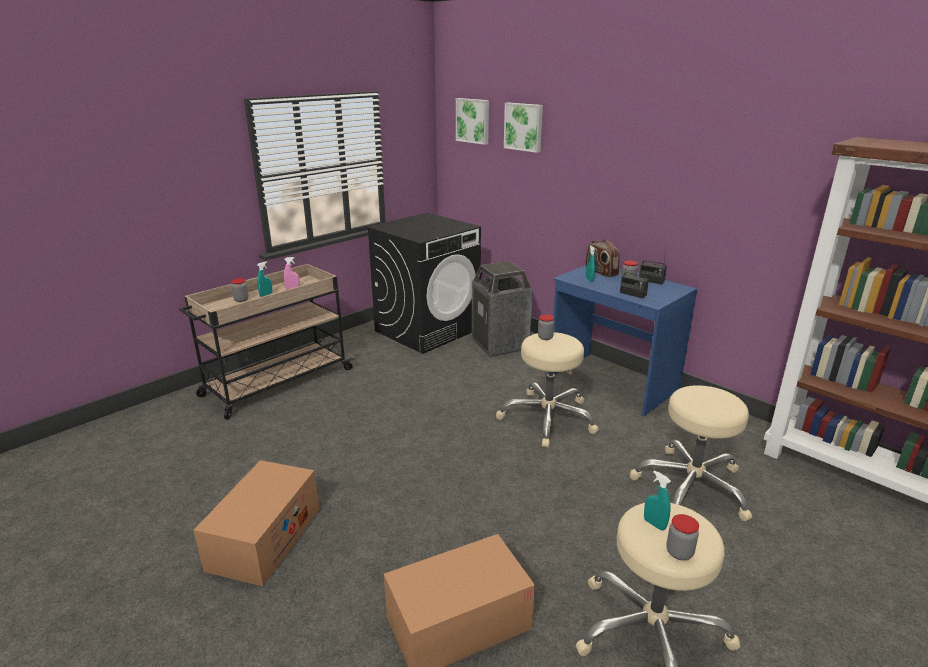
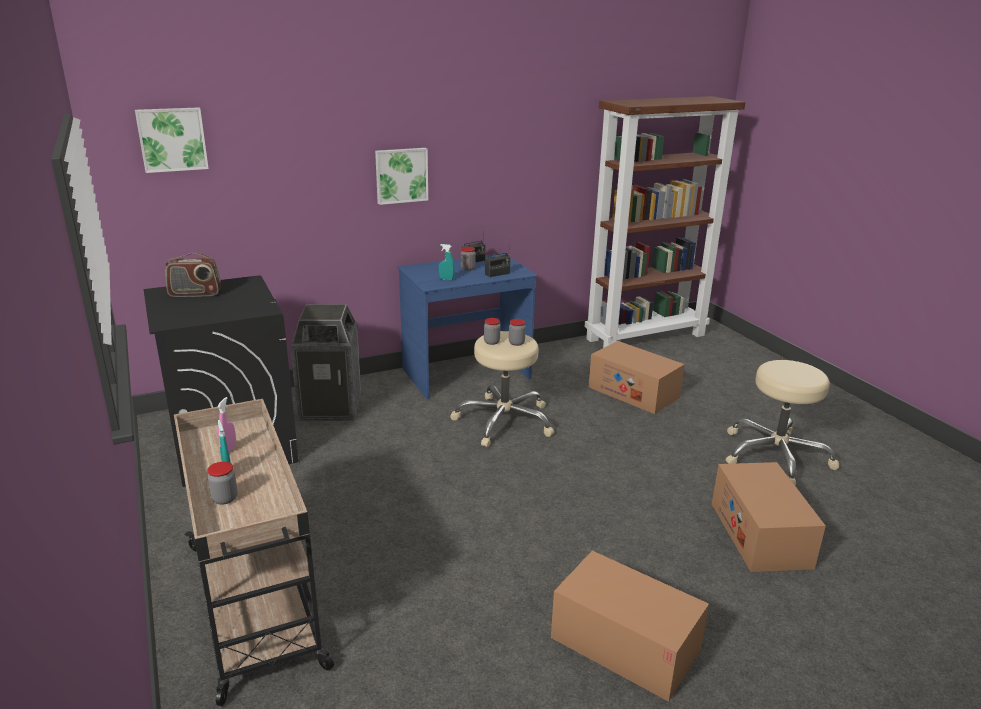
camera: 70 degrees left, 0 degrees up
(524, 127) = (269, 135): picture -> picture (401, 175)
(601, 272) = (430, 271): radio -> radio (195, 294)
(654, 524) = (785, 375): turquoise spray bottle -> none
(679, 552) = (813, 376): jar -> jar (516, 343)
(691, 486) = (633, 392): beige stool -> cardboard box

